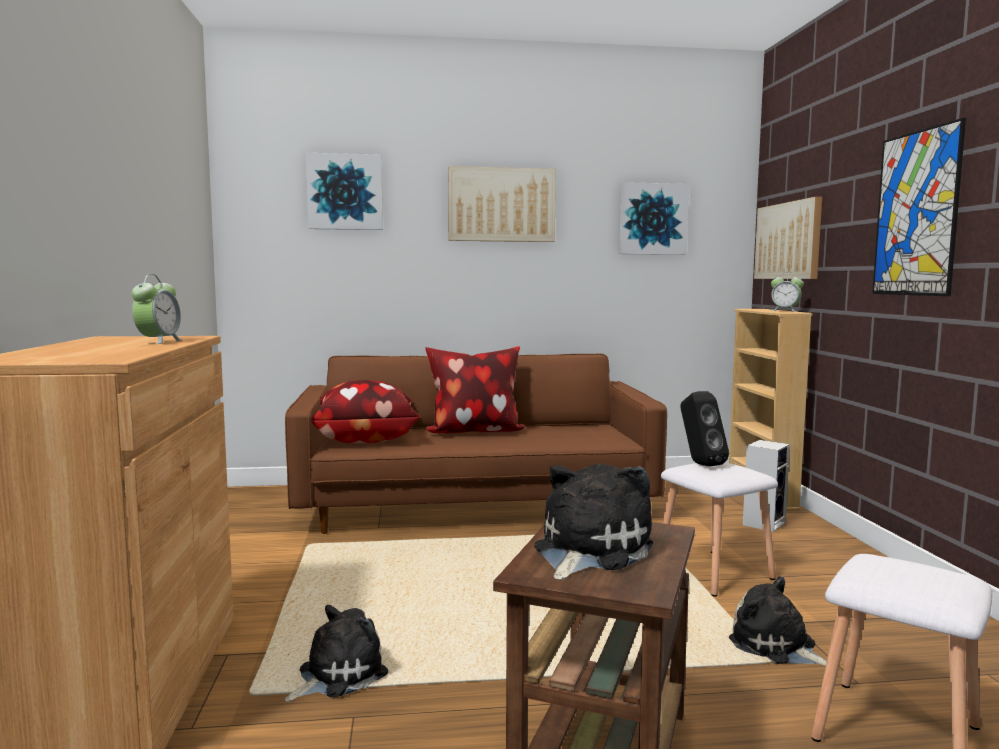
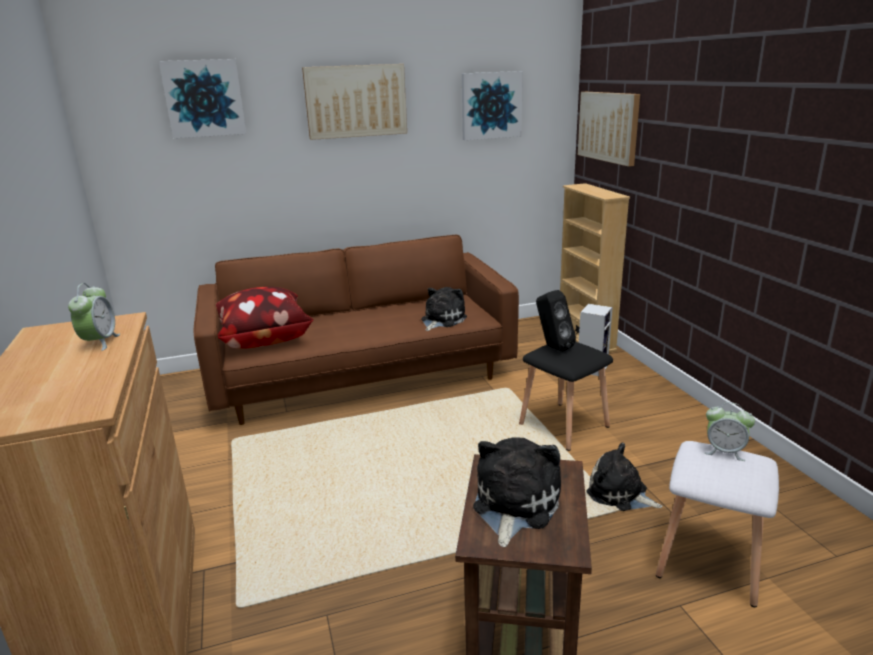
camera: 10 degrees left, 15 degrees up
(337, 674) = (301, 575): plush toy -> plush toy (441, 320)
(473, 432) = (355, 317): pillow -> none
(715, 572) = (565, 425): white stool -> black stool
(785, 311) = (607, 192): alarm clock -> alarm clock (724, 451)
(916, 213) = (722, 129): picture -> none

